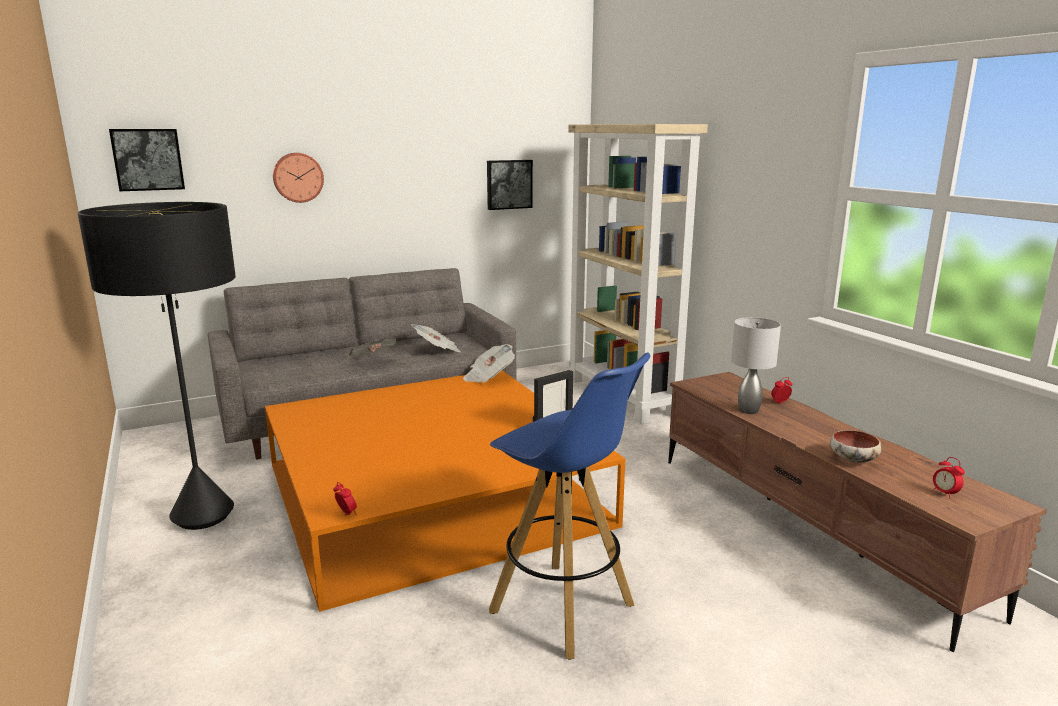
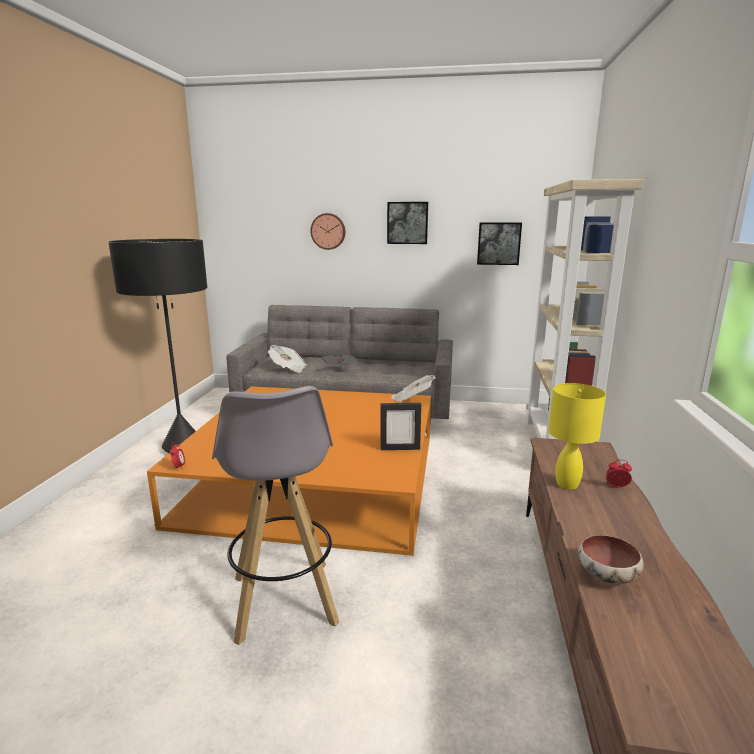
camera: 35 degrees right, 0 degrees up
(148, 159) = (237, 216): picture -> picture (407, 223)
(437, 351) = (392, 371): newspaper -> newspaper (288, 368)
(563, 610) = (283, 602): blue stool -> grey stool
(748, 410) = (567, 484): grey table lamp -> yellow table lamp
(944, 493) = (671, 667): alarm clock -> none

